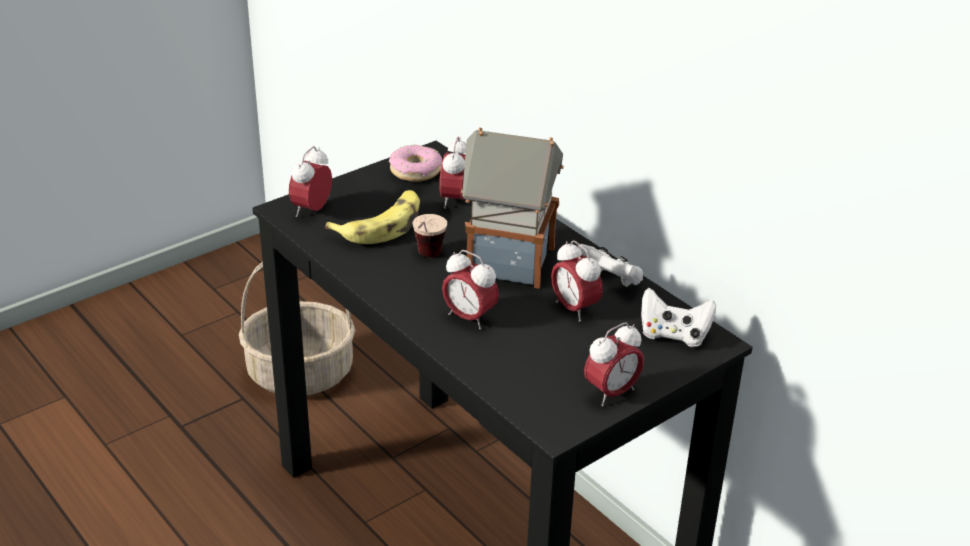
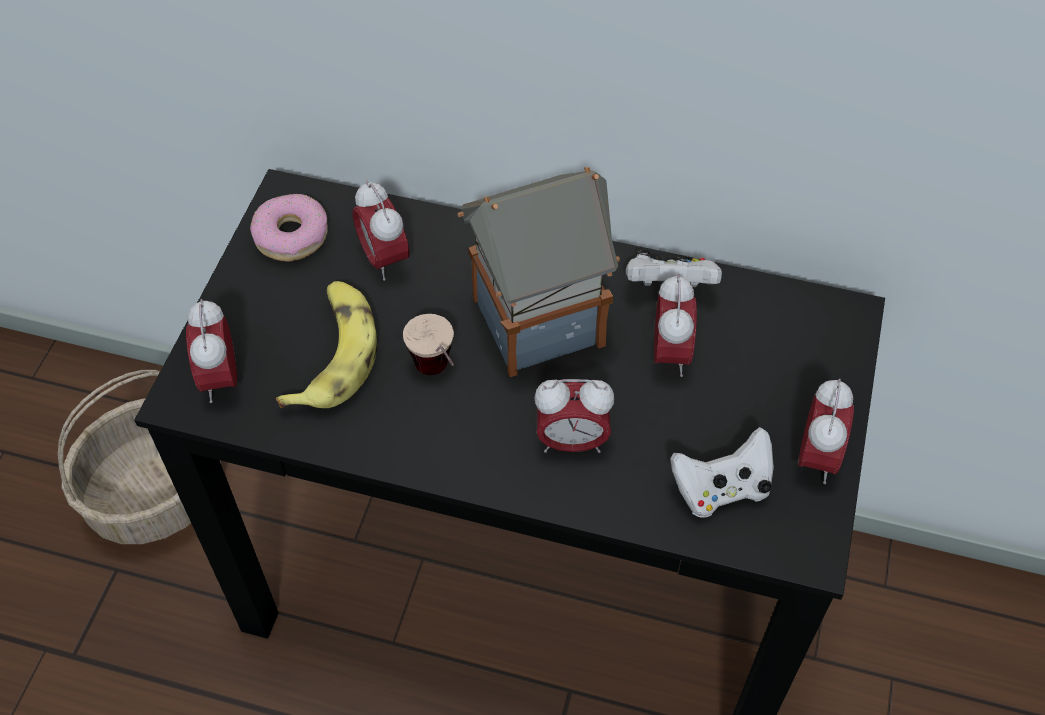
camera: 35 degrees left, 20 degrees up
(574, 309) = (670, 354): alarm clock -> alarm clock turned 105 degrees counterclockwise
(673, 335) = (801, 330): white game controller -> white game controller (721, 489)

